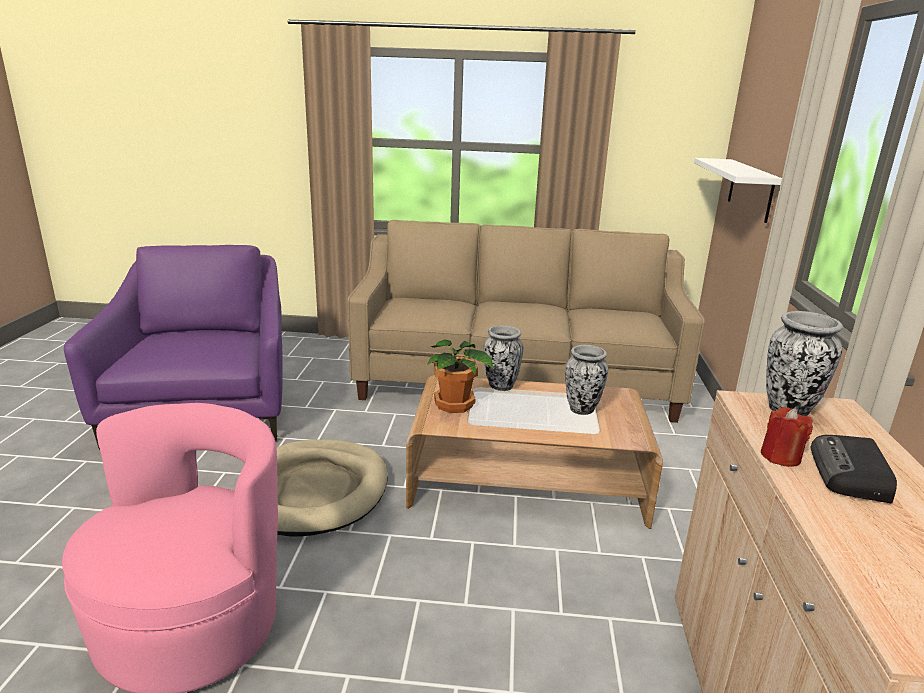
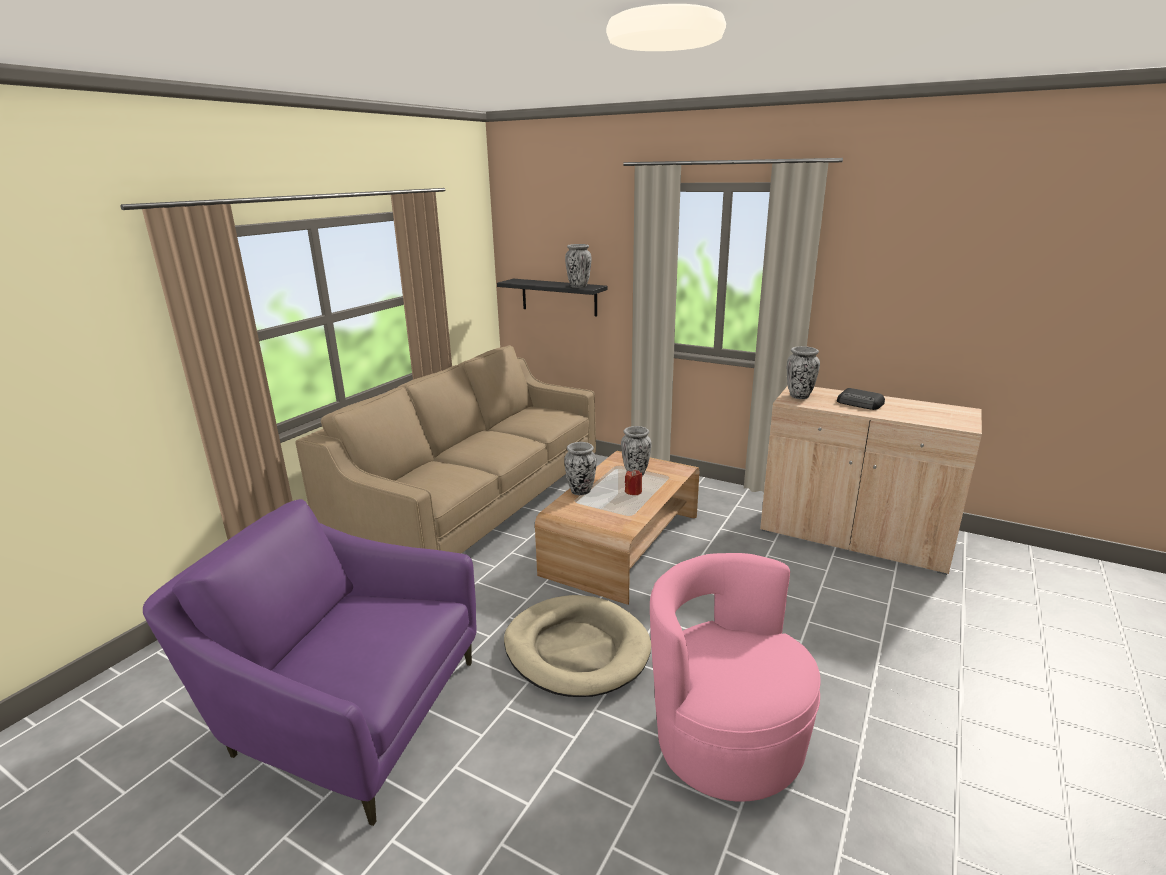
camera: 65 degrees left, 0 degrees up
(455, 405) = (599, 515): potted plant -> none
(744, 172) = (578, 286): none -> vase
(750, 189) = (559, 297): white shelf -> black shelf
(780, 457) = (845, 409): red candle -> red candle (633, 491)

